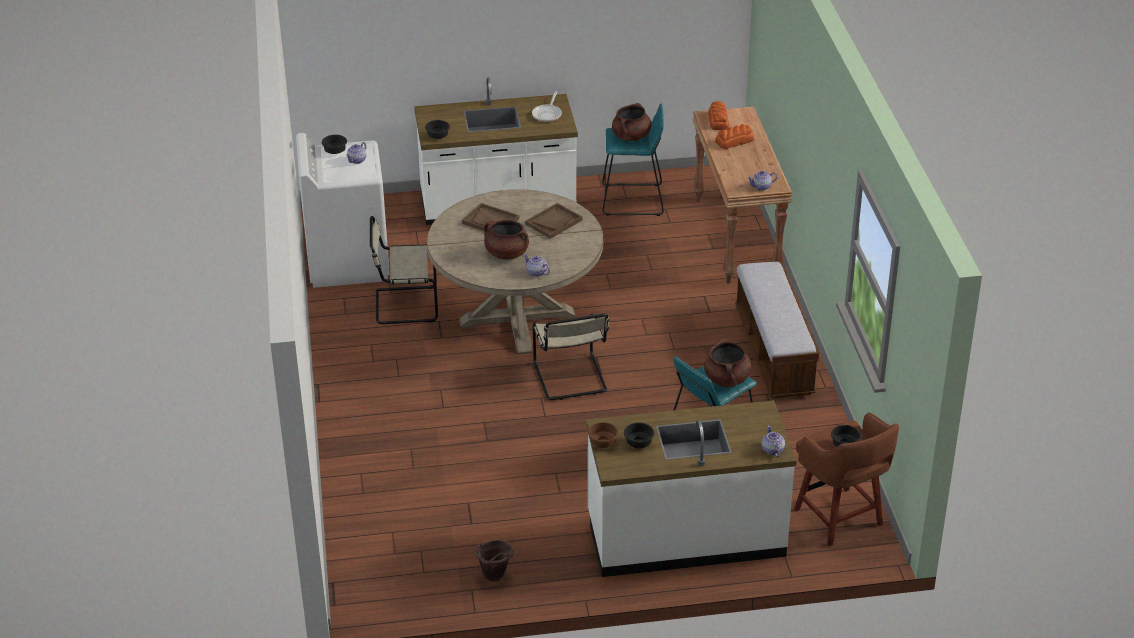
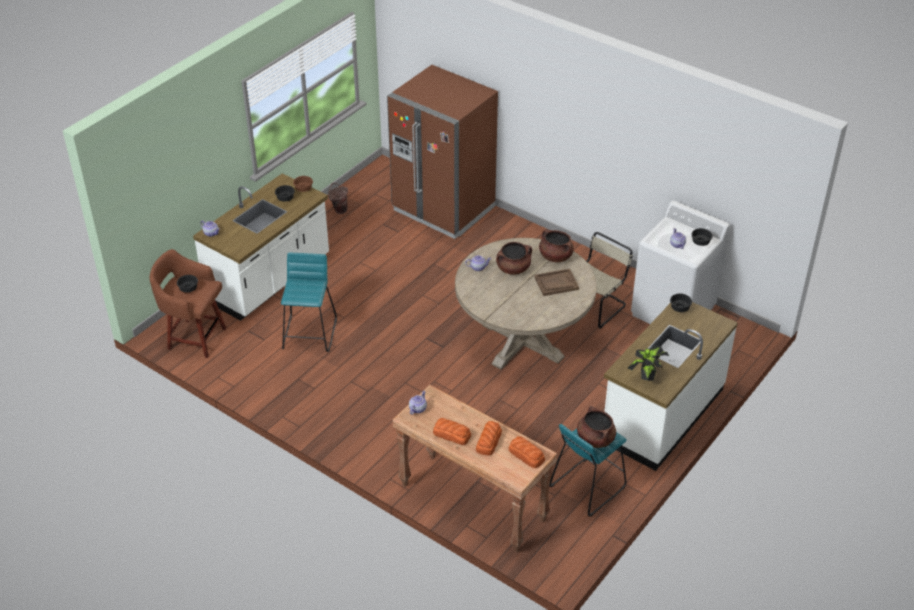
camera: 135 degrees right, 5 degrees up
(379, 497) = (443, 209): none -> brown fridge
(547, 114) = (646, 375): frying pan -> potted plant
(553, 222) = (520, 307): brown tray -> none
(571, 379) = (438, 324): beige chair -> none
(727, 379) = (298, 291): brown cooking pot -> brown cooking pot (555, 256)
(757, 159) = (451, 434): none -> bread
(773, 352) = (341, 421): bench -> none

